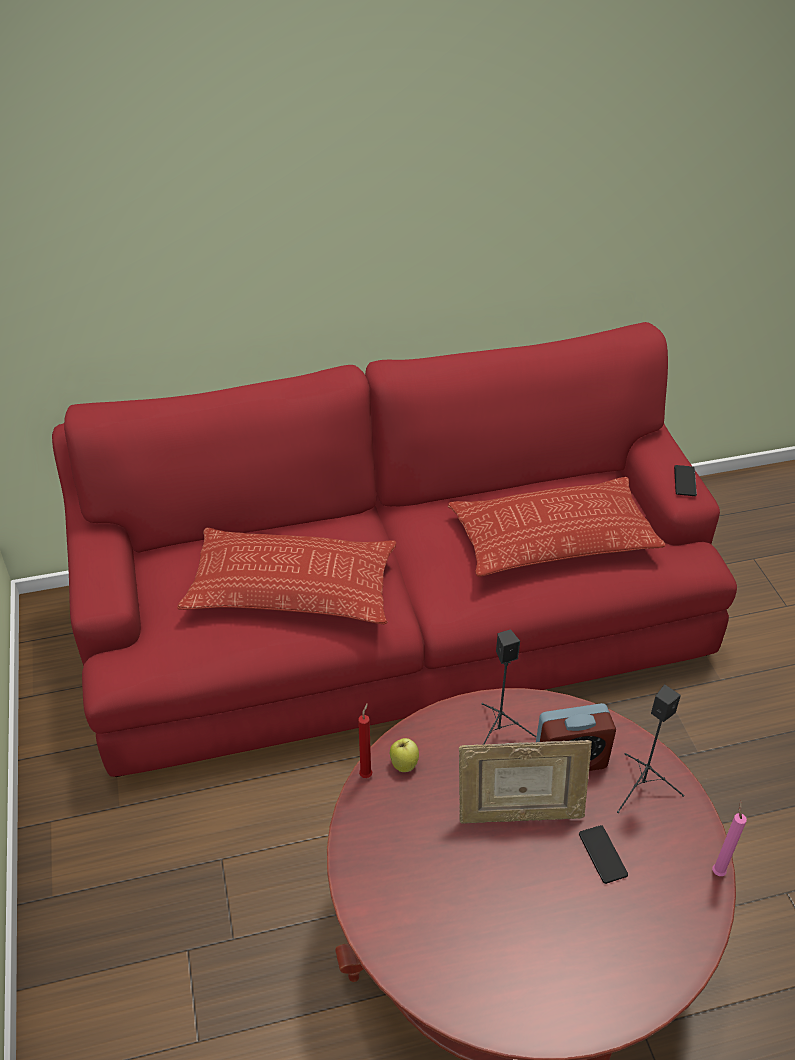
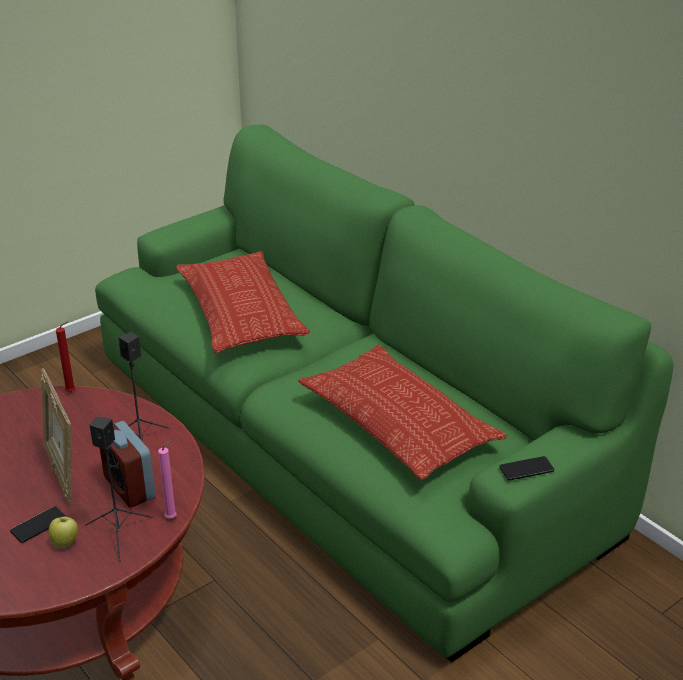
camera: 65 degrees right, 10 degrees down
(397, 624) = (343, 443): red sofa -> green sofa
(404, 764) = (89, 406): apple -> apple (65, 543)
(718, 870) = (44, 596): pink candle -> pink candle (173, 517)

